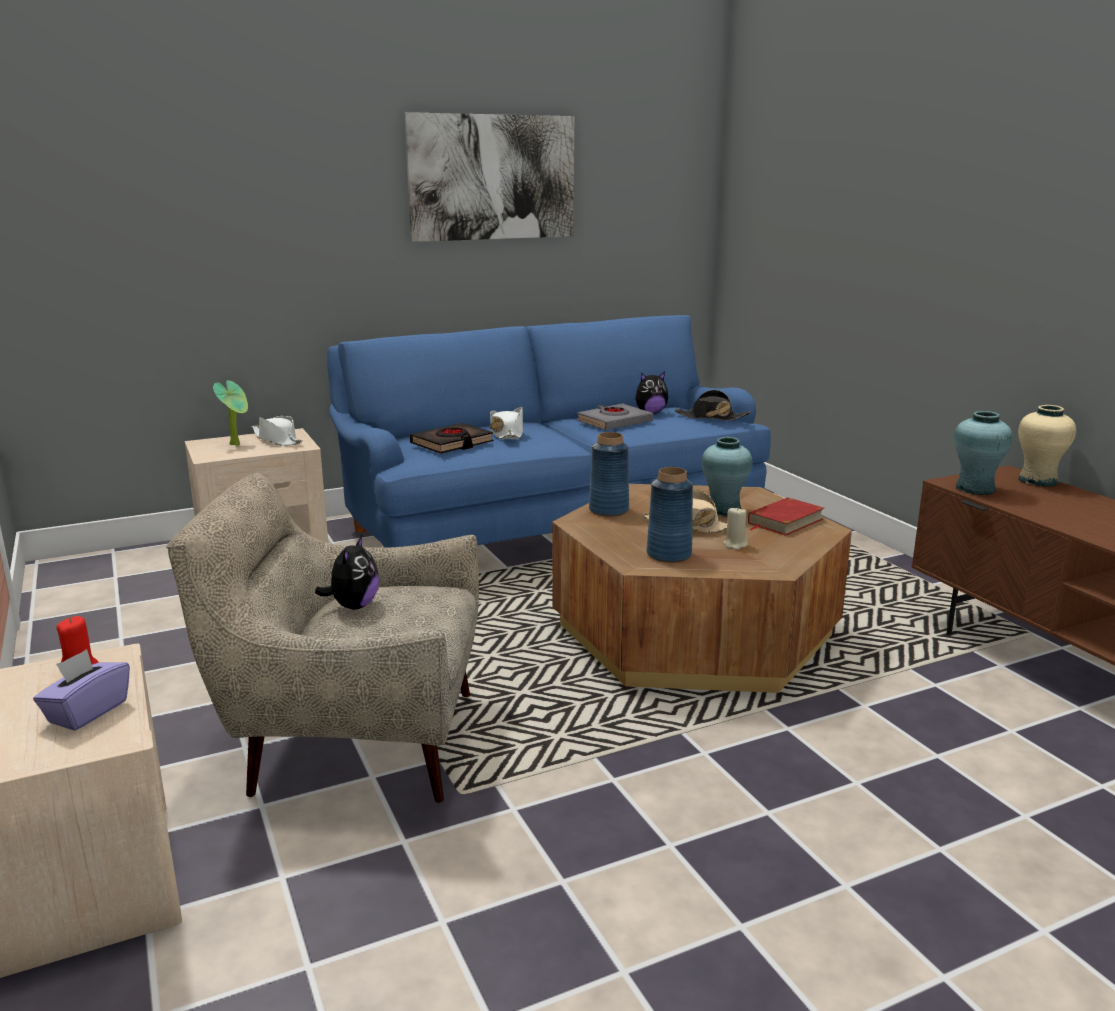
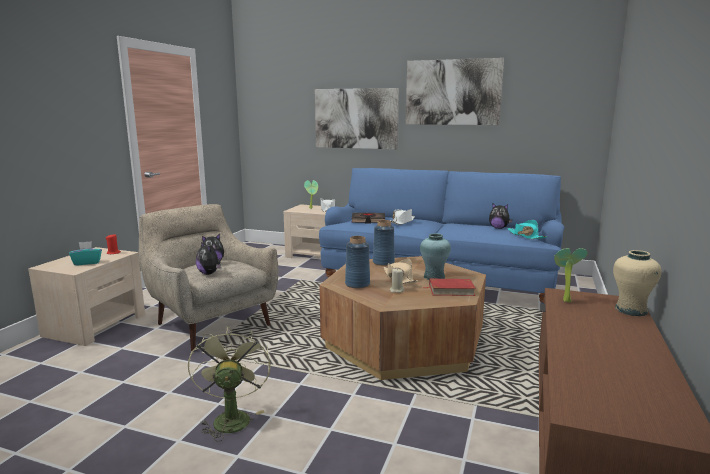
camera: 45 degrees right, 5 degrees down
(87, 712) = (87, 262): purple tissue box -> turquoise tissue box
(302, 234) = (356, 118): none -> picture
(412, 625) = (209, 273): none -> plush toy
(614, 422) = (466, 227): grey book -> none
(711, 417) = (525, 236): black hat -> turquoise hat
(729, 849) = (231, 417): none -> green fan
(975, 489) = (564, 300): turquoise vase -> potted plant

